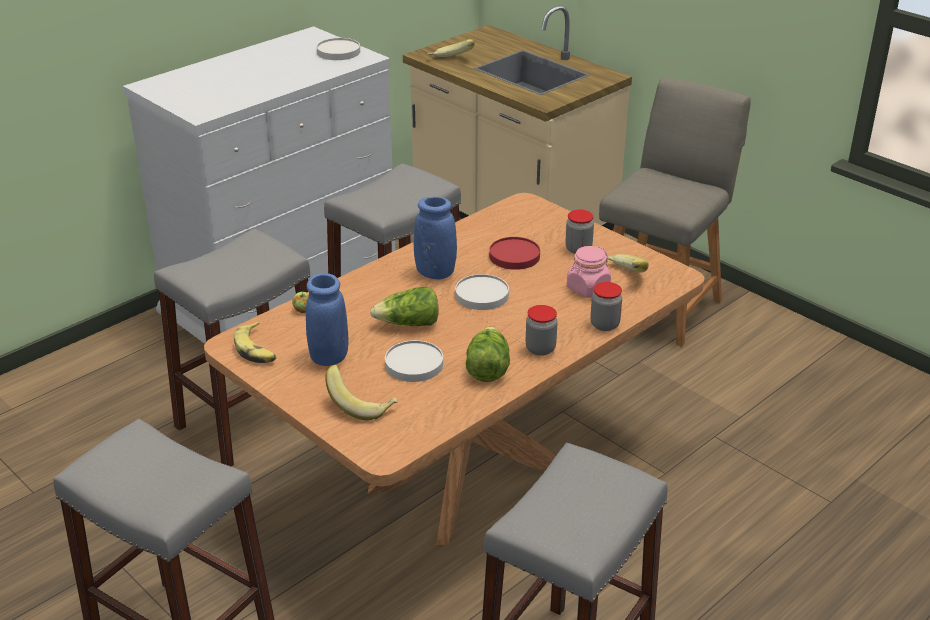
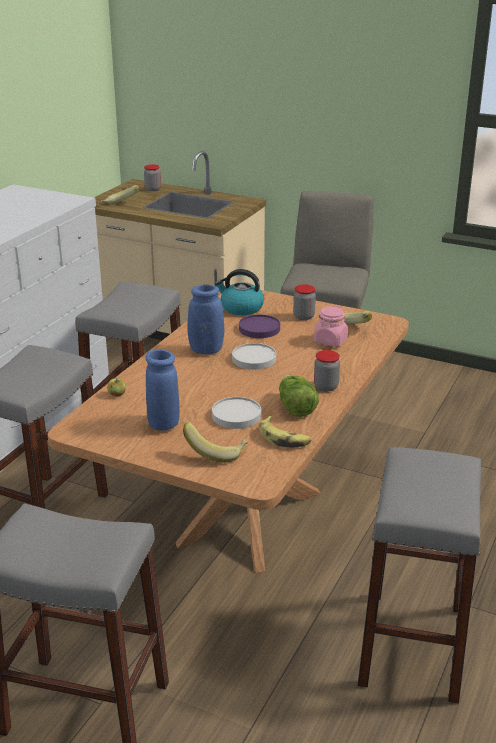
camera: 20 degrees left, 5 degrees down
(256, 350) = (97, 430): banana -> banana (284, 438)
(338, 52) = (49, 198): white plate -> none
(409, 324) = (211, 389): lettuce -> none
(511, 224) = (241, 308): none -> kettle
(514, 256) = (259, 329): red plate -> purple plate
(604, 325) = (361, 362): jar -> jar (153, 189)

